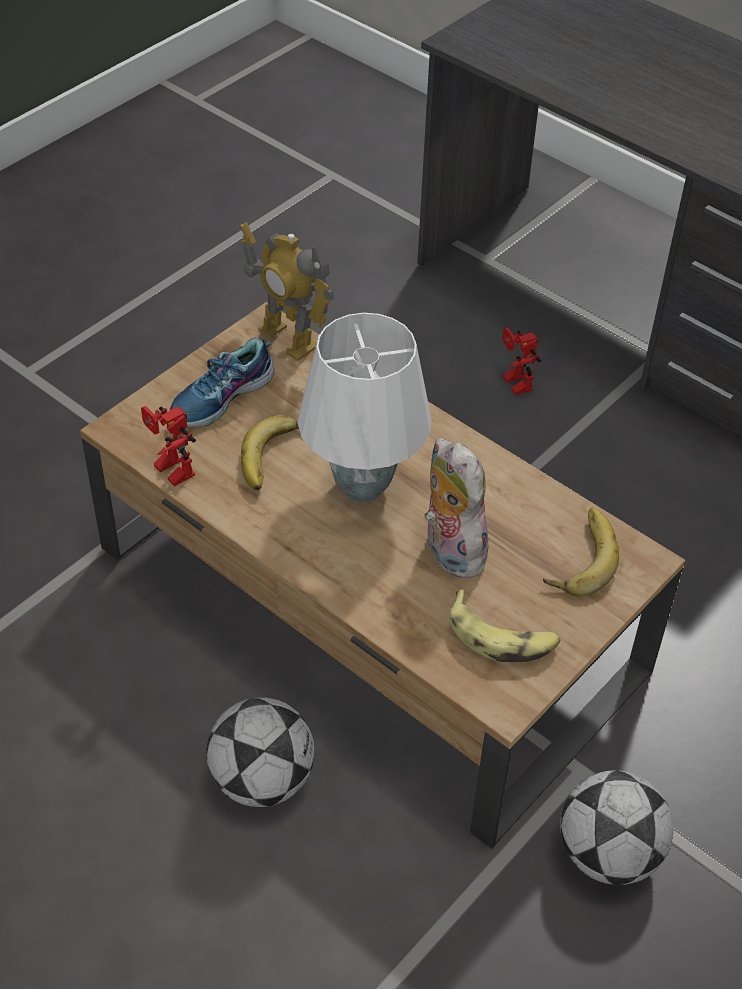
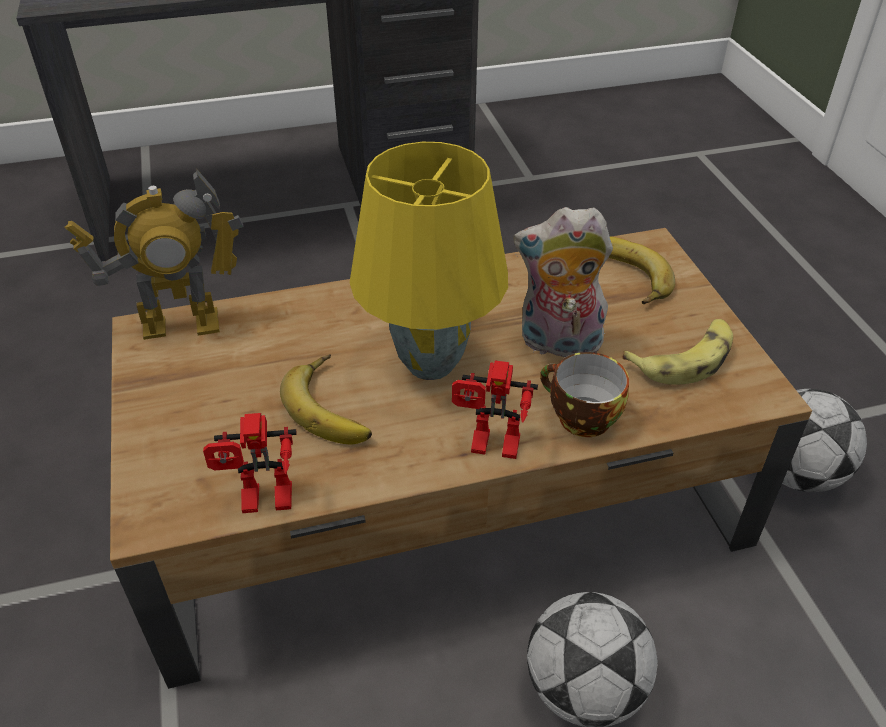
camera: 55 degrees left, 5 degrees down
(223, 398) = (205, 408): shoe -> none
(364, 487) = (431, 362): white table lamp -> yellow table lamp
(376, 597) = (580, 418): none -> cup
(512, 383) = (291, 285): toy robot -> toy robot (491, 448)

